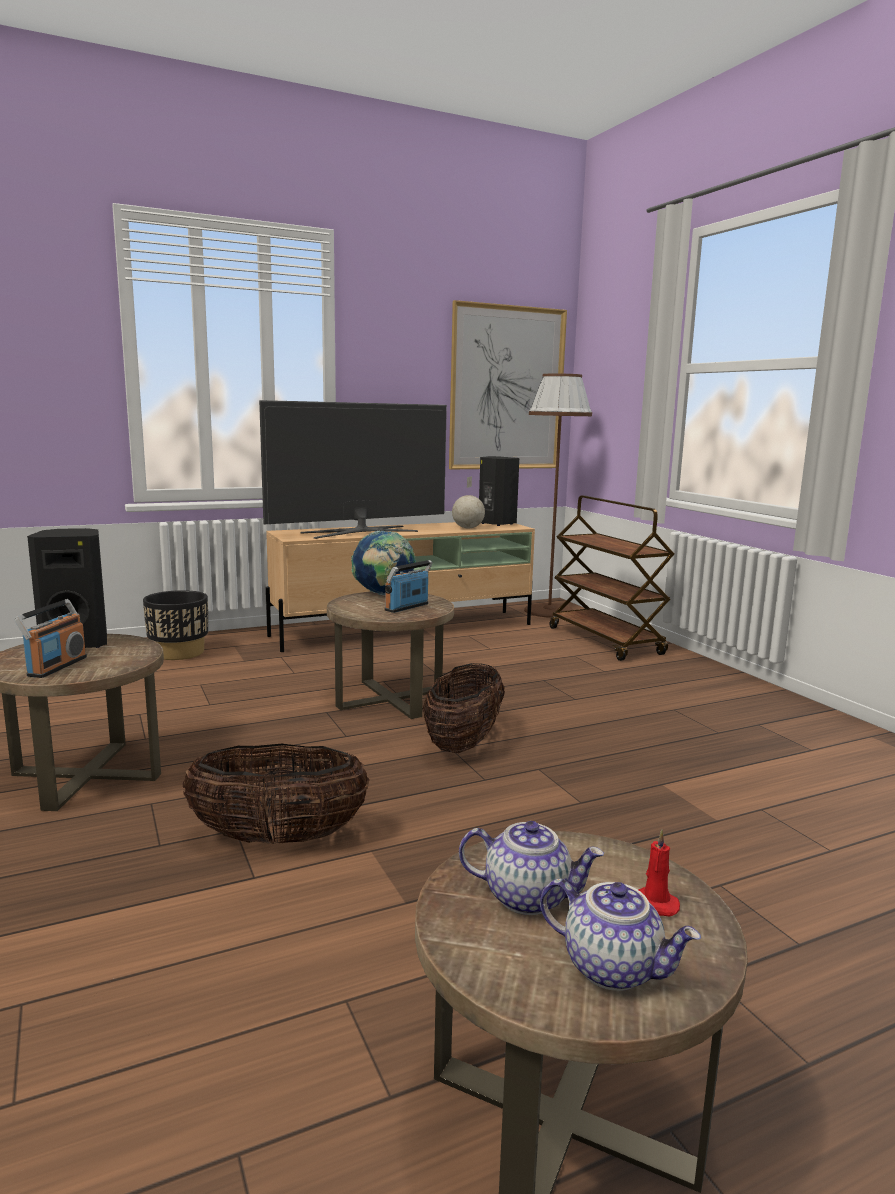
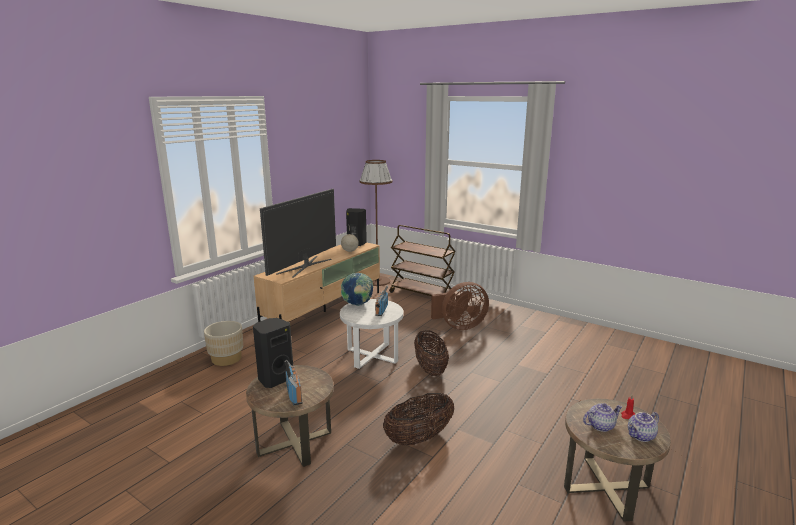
camera: 30 degrees left, 5 degrees up
(178, 653) = (226, 359): black planter -> beige planter
(390, 698) = (372, 355): brown side table -> white side table
(507, 388) = (344, 168): picture -> none
(613, 967) = (641, 436): teapot -> teapot turned 150 degrees clockwise
(616, 697) = (459, 326): none -> brown fan

